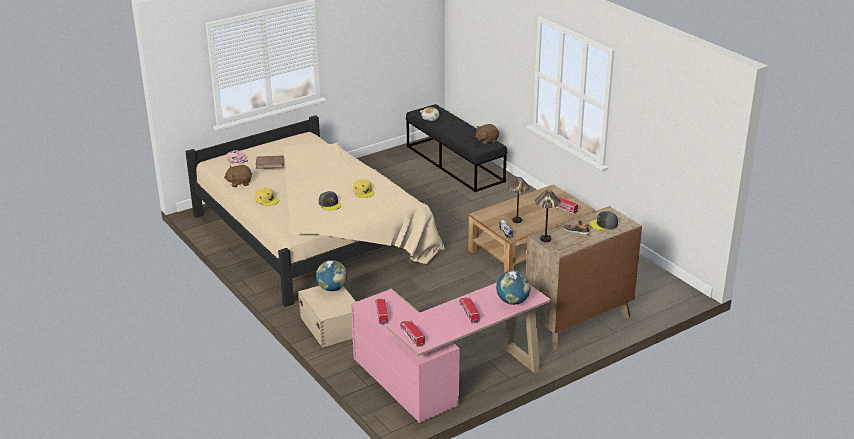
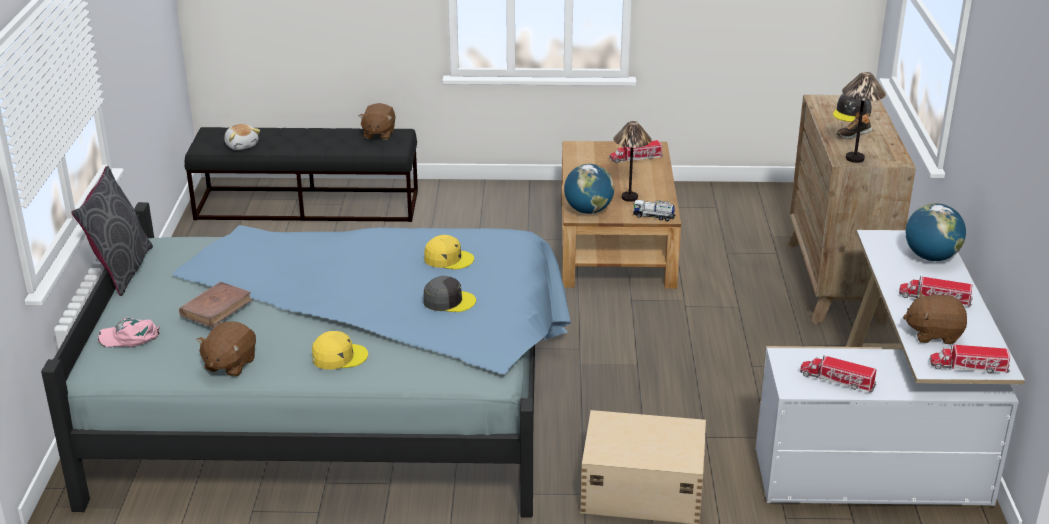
camera: 55 degrees left, 0 degrees up
(279, 137) = (121, 270): none -> grey pillow
(313, 236) = (340, 404): beige bed -> blue bed
(332, 288) = (611, 425): globe -> globe (588, 210)
(433, 320) = (933, 334): none -> brown plush toy
(445, 377) = (886, 436): pink desk -> white desk

